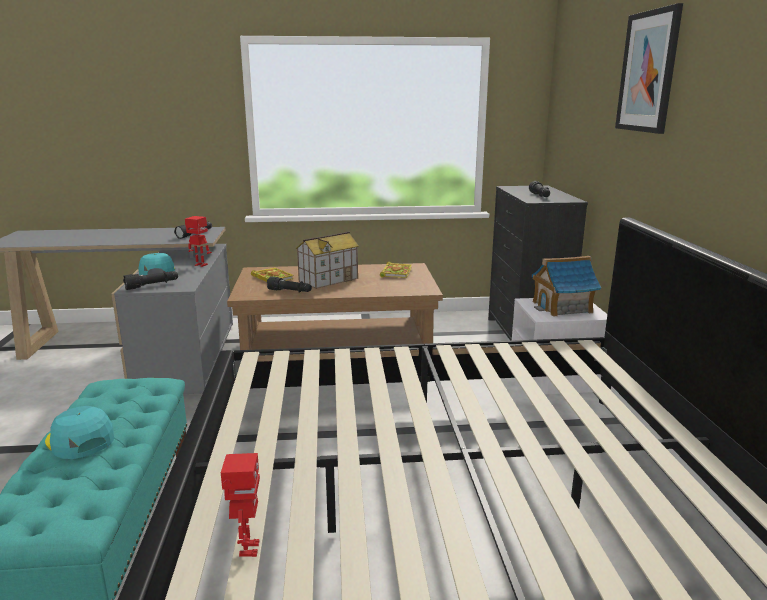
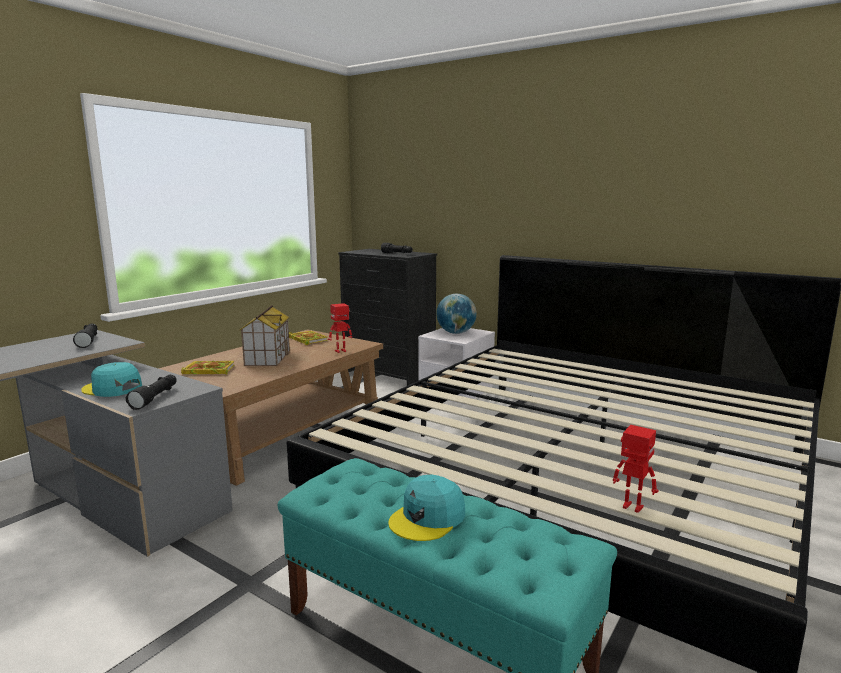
camera: 50 degrees left, 5 degrees down
(79, 440) = (428, 518): turquoise cap -> turquoise cap turned 45 degrees counterclockwise
(200, 265) = (144, 371): toy robot -> toy robot (341, 351)
(290, 291) = (261, 374): black flashlight -> none
(562, 307) = (456, 333): toy house -> globe
(648, 72) = (496, 154): picture -> none

